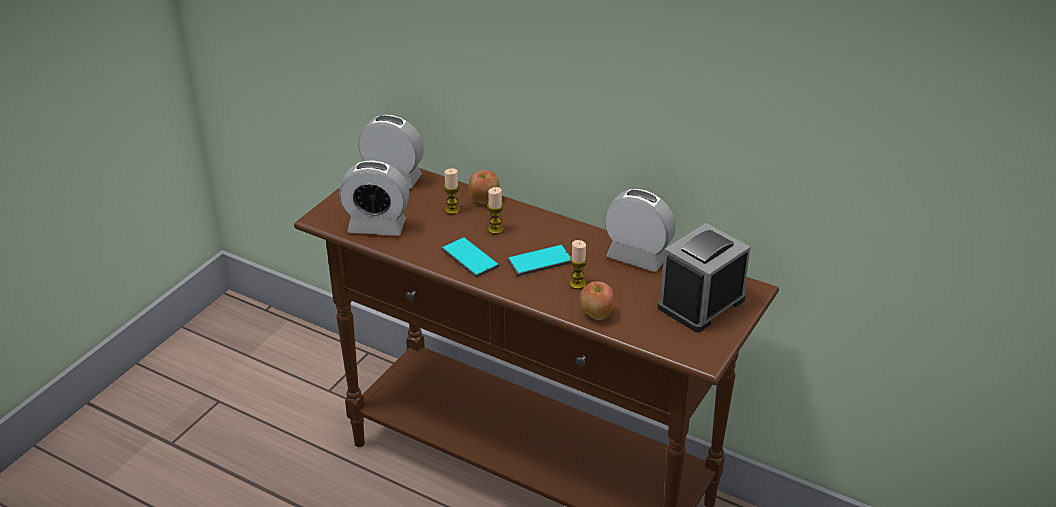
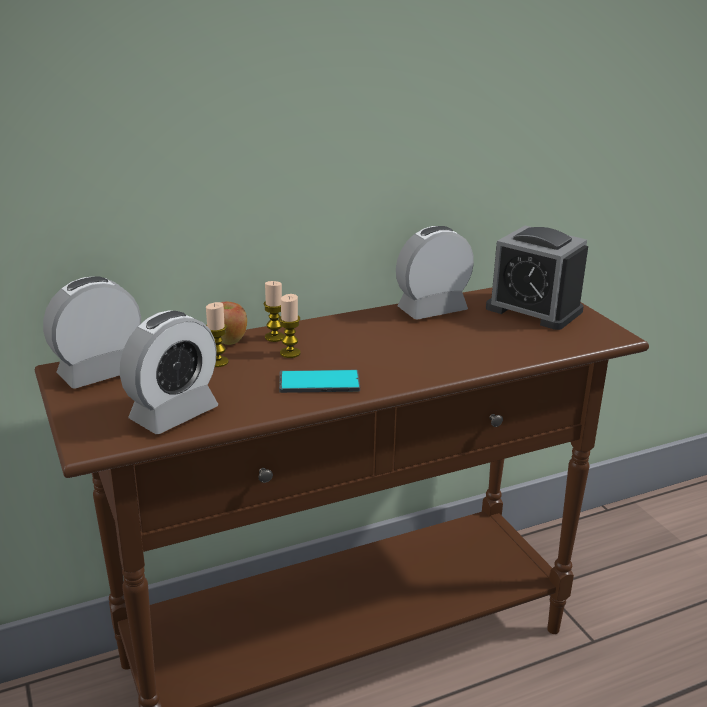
camera: 55 degrees left, 10 degrees down
(539, 261) = (377, 351): phone -> none
(577, 284) = (439, 347): candle -> candle (274, 337)
(596, 314) = (499, 356): apple -> none
(701, 303) = (534, 310): alarm clock -> alarm clock turned 45 degrees counterclockwise

